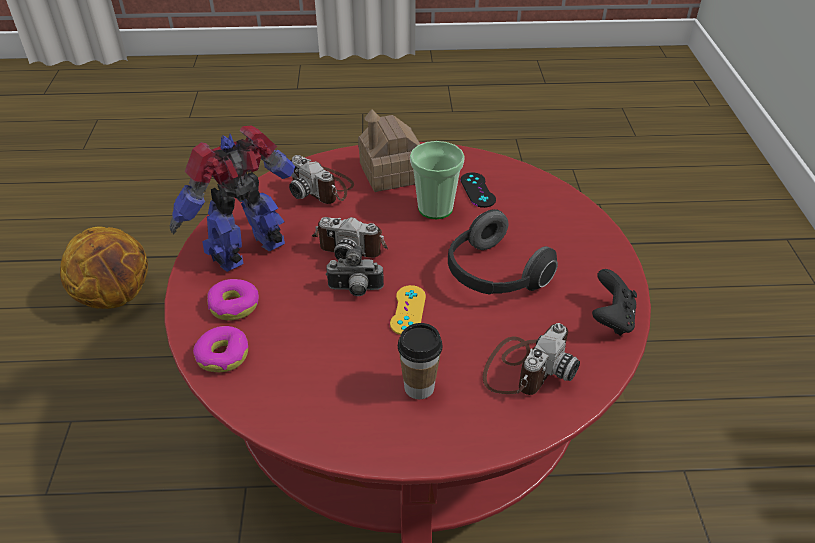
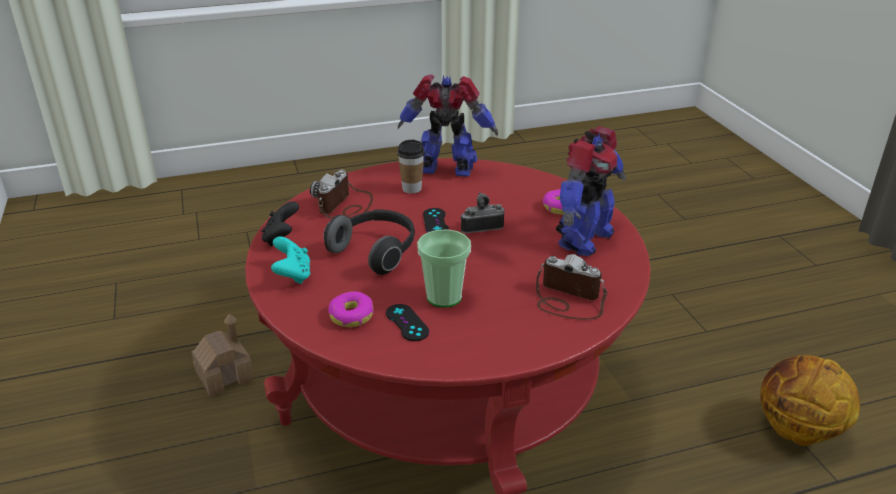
camera: 165 degrees right, 10 degrees down
(223, 355) = (543, 185): donut -> donut (351, 316)
(346, 426) = (447, 170): none -> toy robot
(351, 243) = (504, 257): camera -> none
(391, 172) = (507, 327): toy house -> toy house (224, 375)
(408, 310) = (435, 222): yellow game controller -> black game controller
(589, 260) = (293, 275): none -> turquoise game controller

